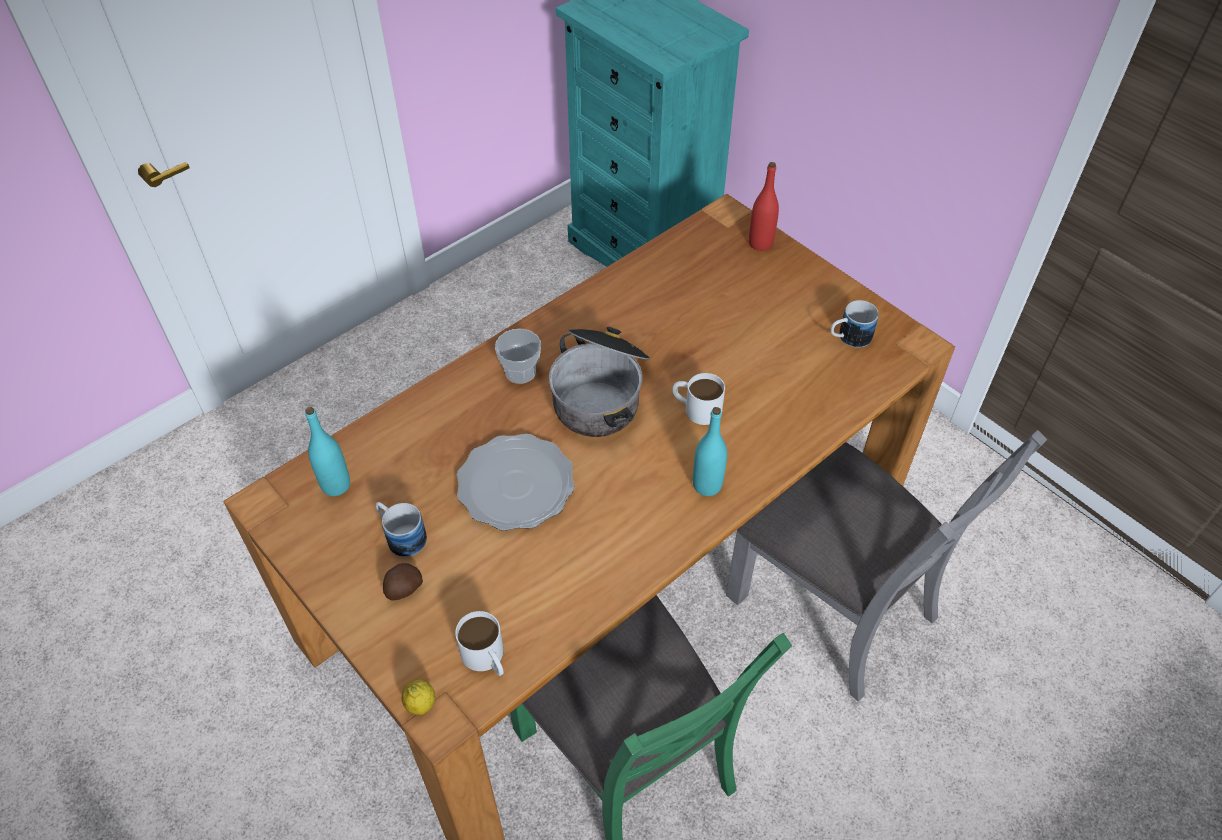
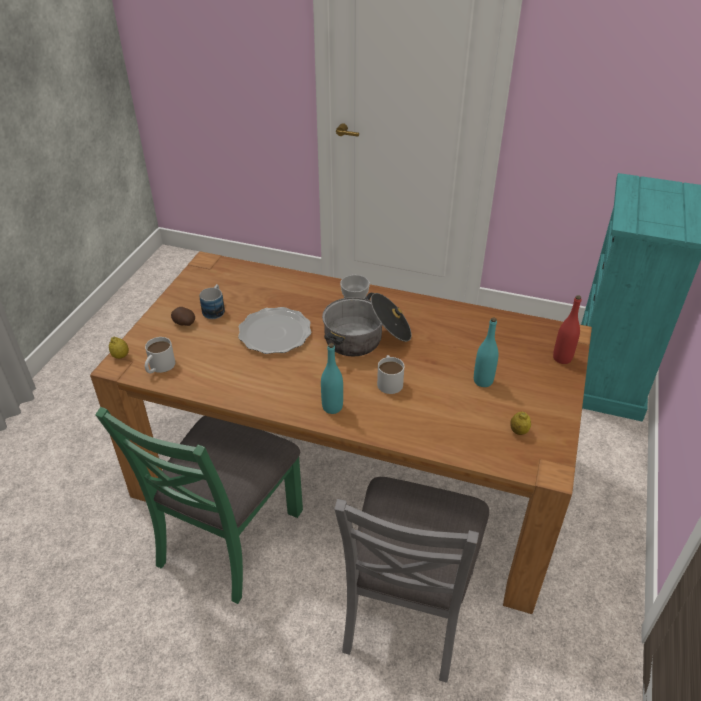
camera: 60 degrees right, 10 degrees down
(336, 485) = (231, 277): turquoise bottle -> turquoise bottle (483, 381)
(848, 338) = (518, 431): mug -> lemon

